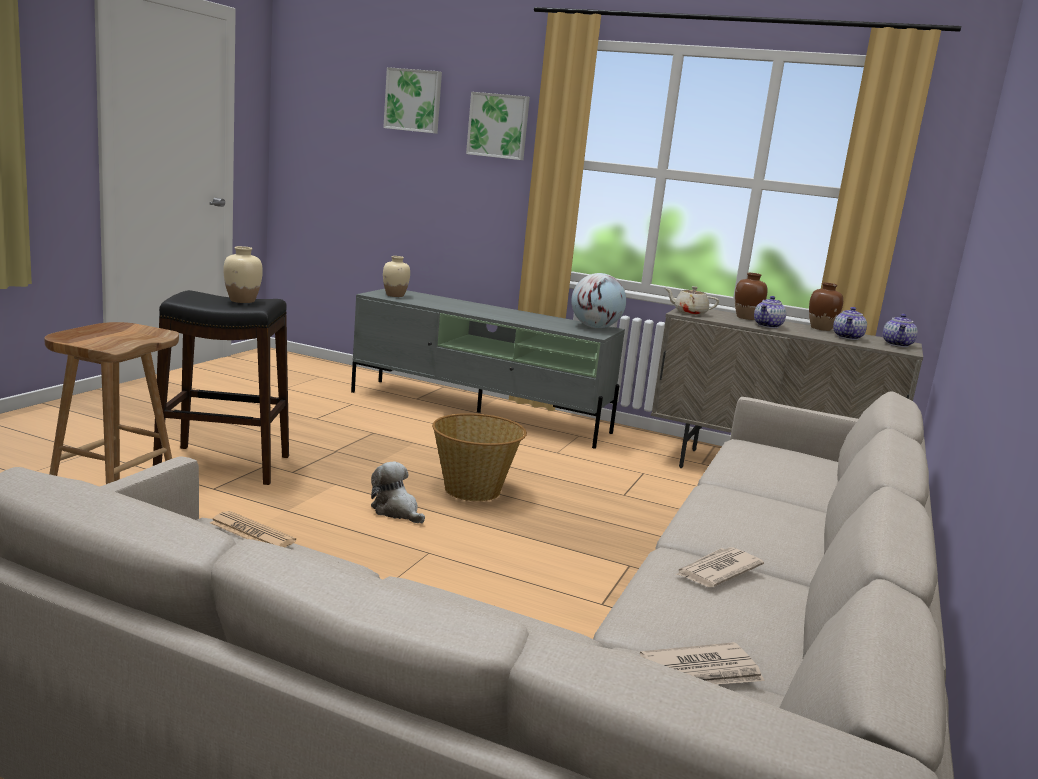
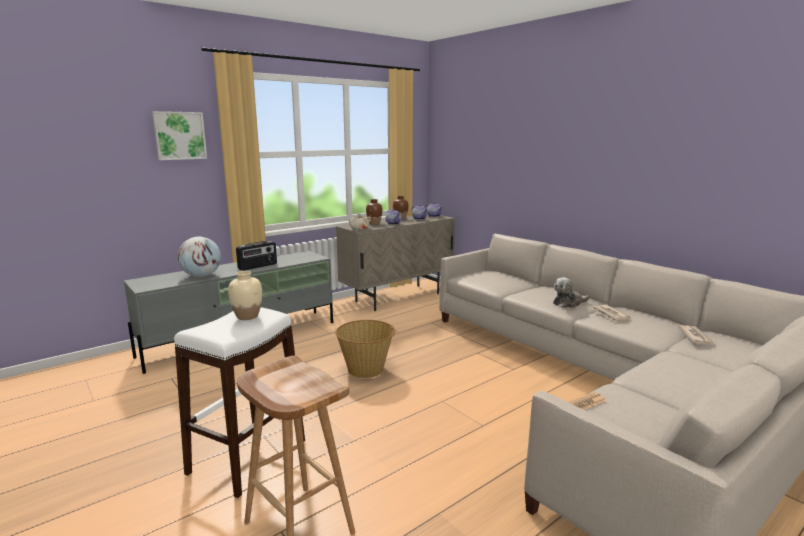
camera: 60 degrees left, 0 degrees up
(224, 465) = (248, 456): black stool -> white stool
(395, 295) = (156, 283): beige vase -> none
(396, 511) = (381, 399): plush toy -> plush toy (568, 303)
(413, 100) = (91, 121): picture -> none
(508, 317) = (258, 266): none -> radio
(595, 327) = (301, 254): globe -> globe (201, 276)

